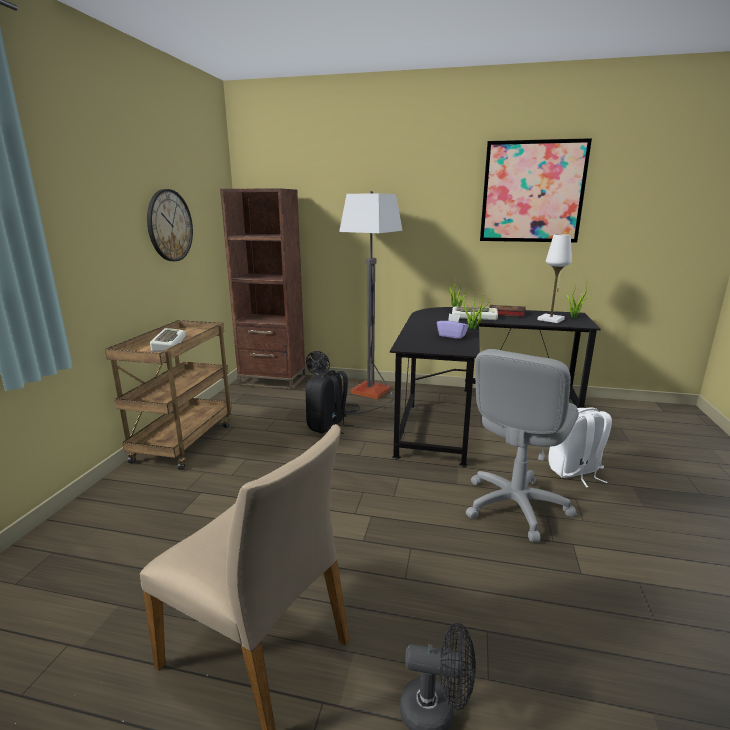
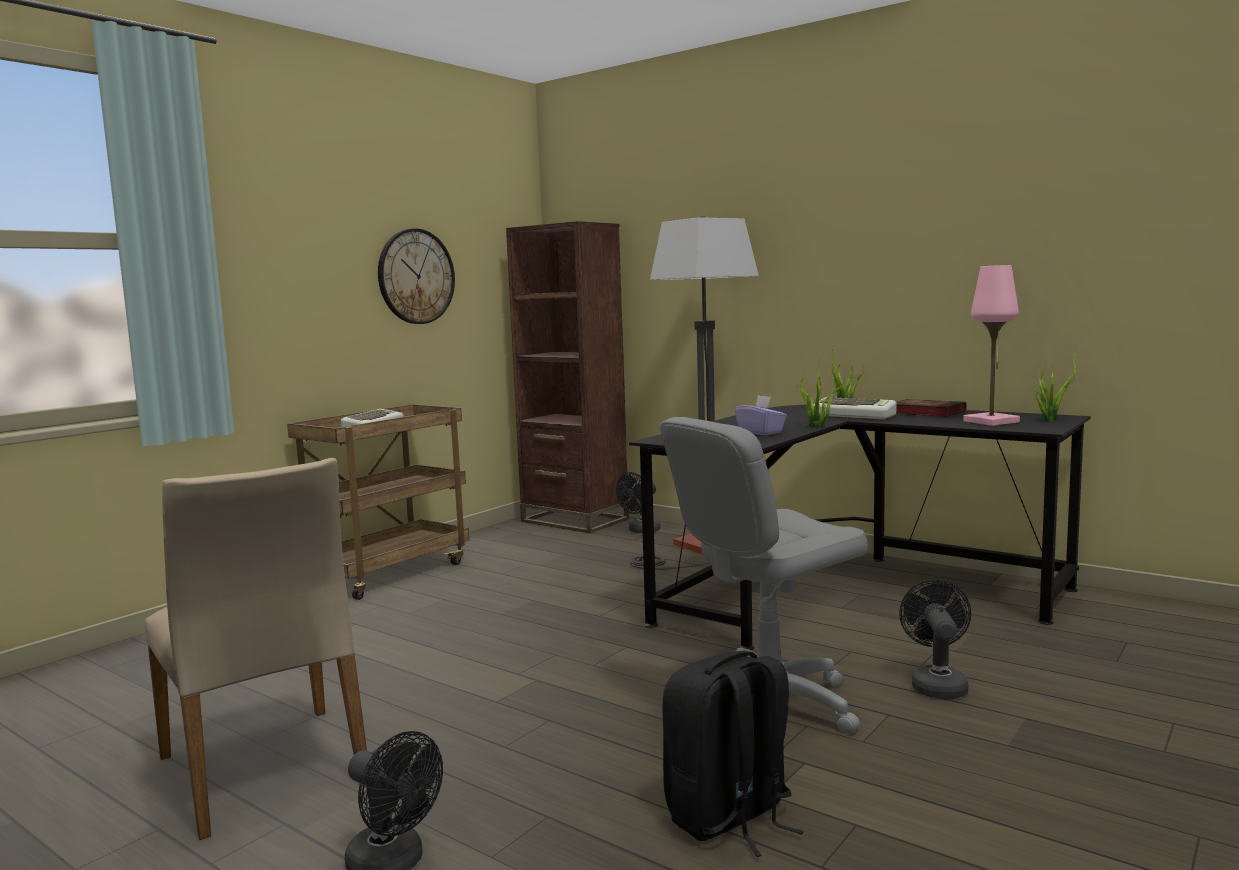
camera: 25 degrees right, 10 degrees down
(328, 426) = (593, 579): black backpack -> black backpack (730, 818)
(532, 192) = (975, 199): picture -> none
(551, 319) = (991, 421): white table lamp -> pink table lamp
(575, 472) = (936, 684): white backpack -> black fan

